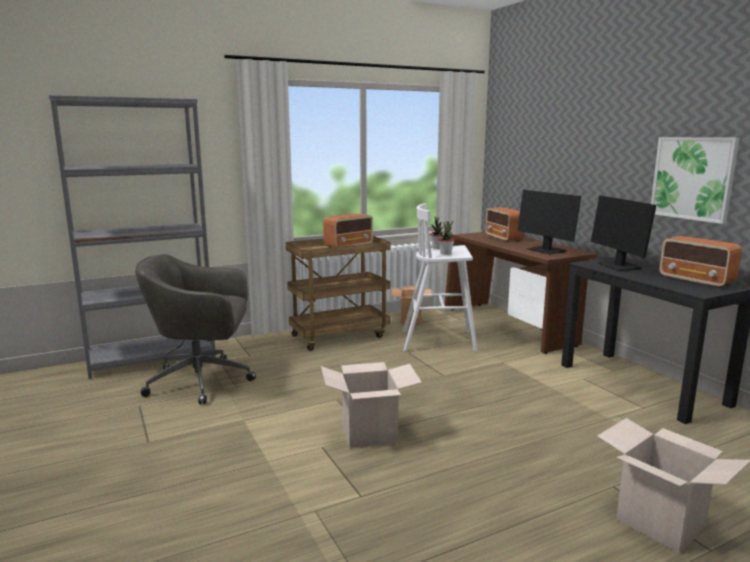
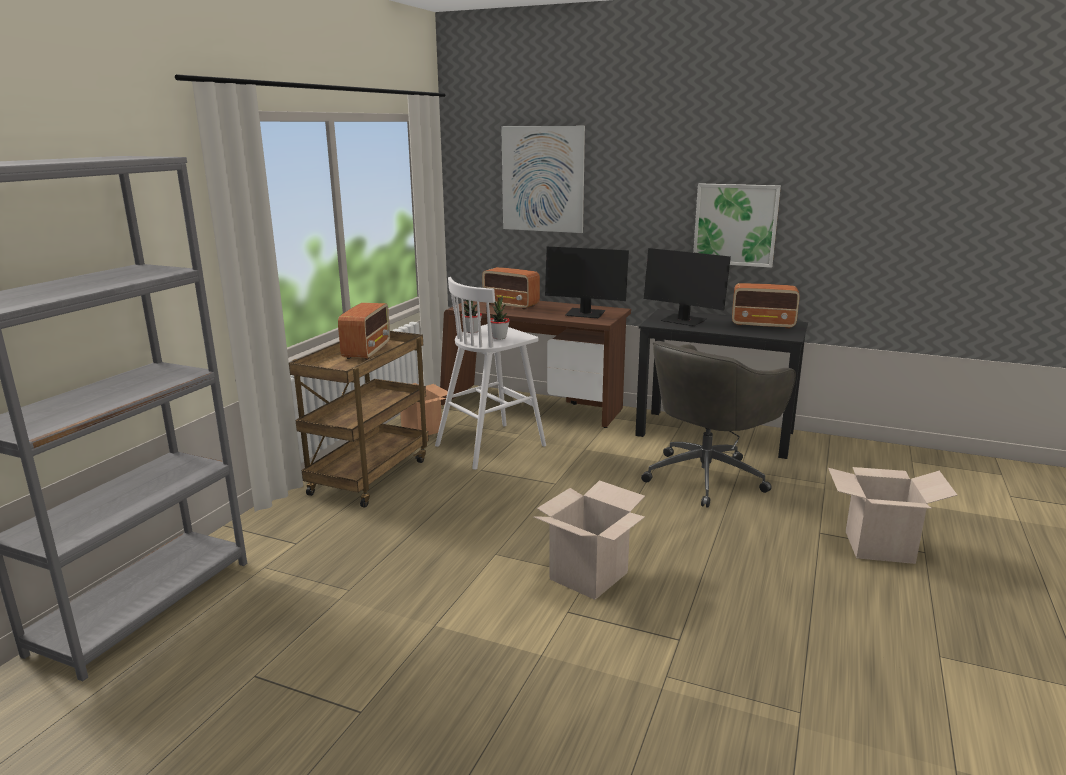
camera: 40 degrees left, 5 degrees up
(203, 381) = (290, 602): grey office chair -> grey office chair (707, 476)
(544, 136) = (542, 179): none -> picture

